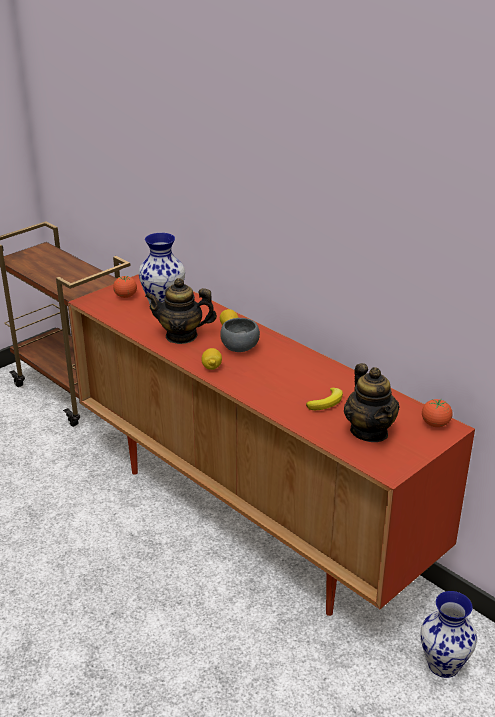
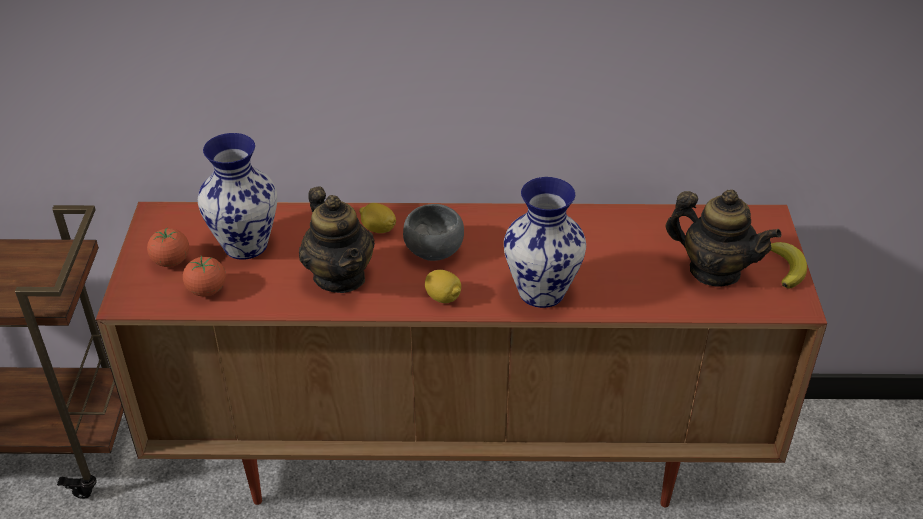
camera: 45 degrees left, 10 degrees up
(181, 336) = (340, 276): teapot -> teapot turned 75 degrees counterclockwise
(327, 402) = (626, 262): banana -> banana (786, 267)
(435, 424) = (752, 222): tomato -> tomato (207, 290)
(444, 665) = (810, 474): vase -> vase (543, 292)

